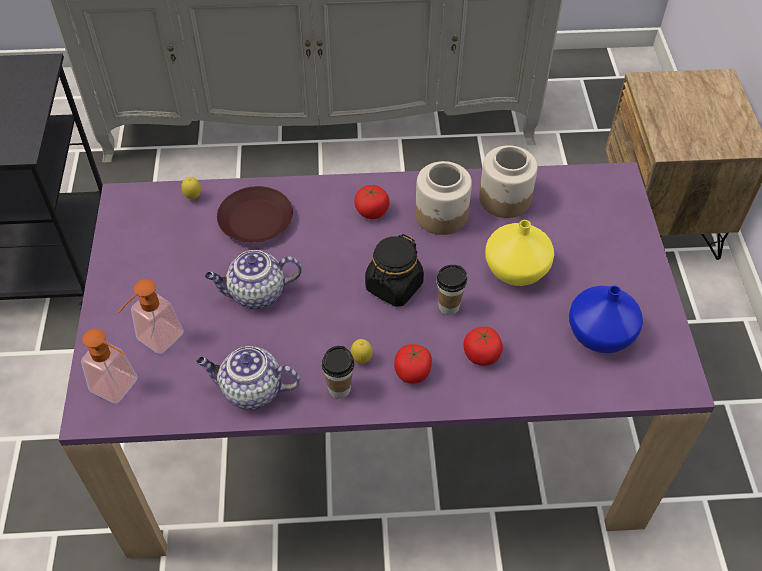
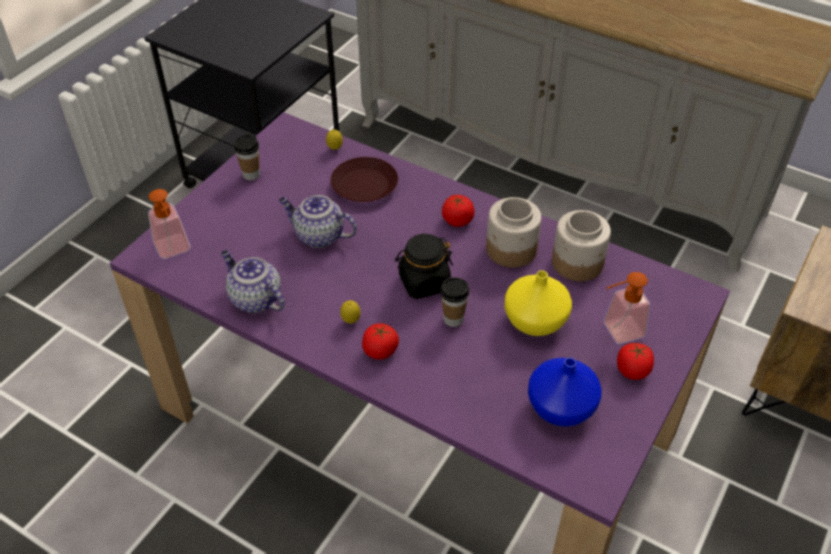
camera: 35 degrees right, 5 degrees down
(155, 341) = (222, 232): soap dispenser -> soap dispenser (617, 332)
(339, 388) = (316, 332): cup -> cup (251, 174)
(481, 355) = (446, 368): tomato -> tomato (632, 370)

